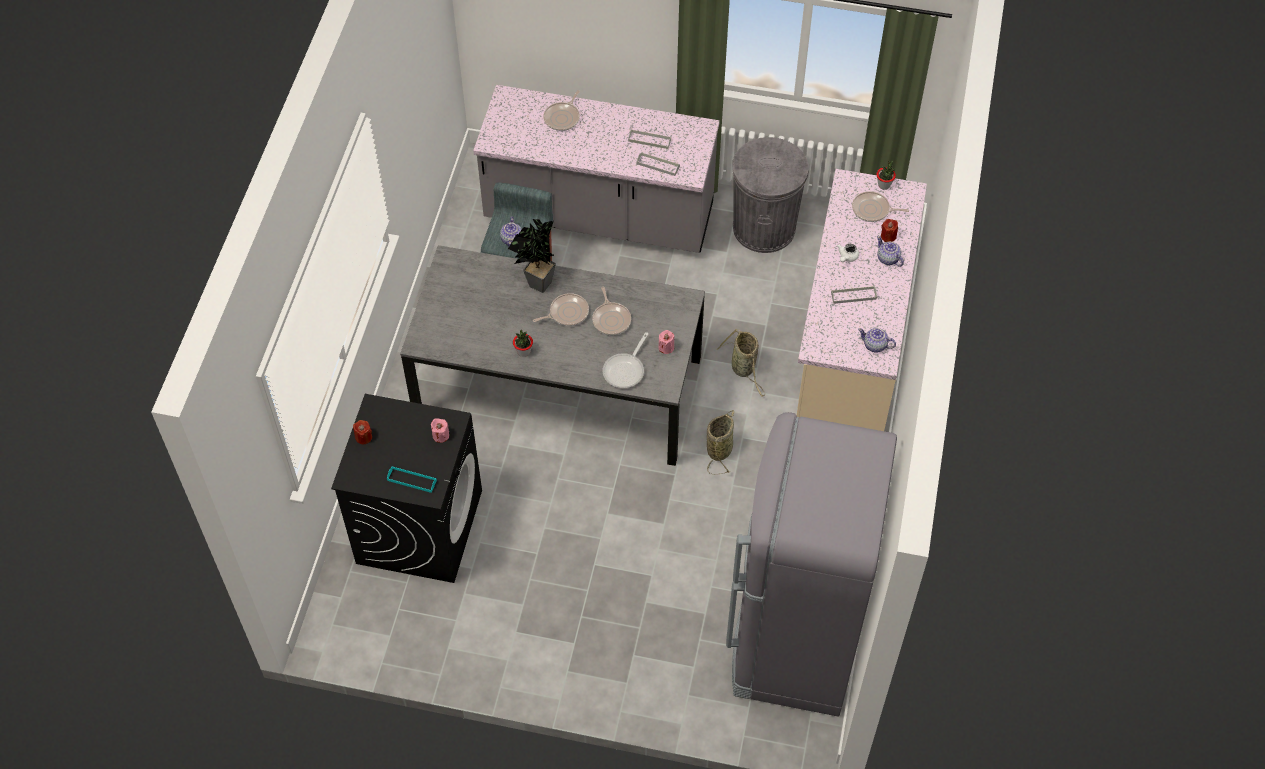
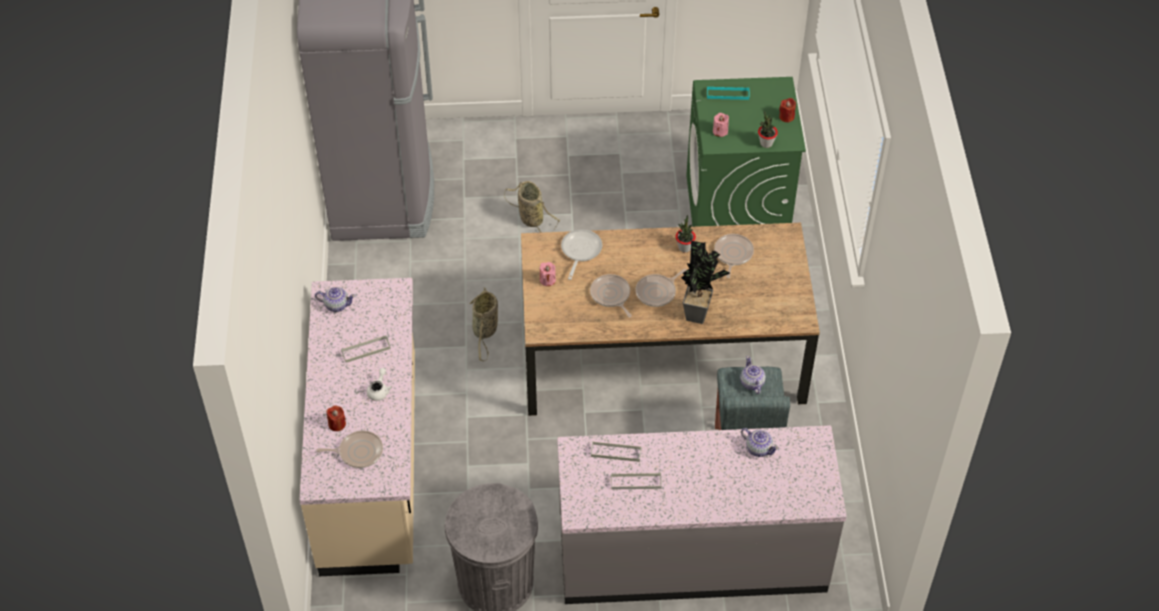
camera: 165 degrees right, 5 degrees down
(419, 526) = (737, 211): black washing machine -> green washing machine
(559, 386) = (661, 355): grey dining table -> brown dining table
(563, 117) = (747, 489): frying pan -> frying pan (733, 254)
(744, 369) = (480, 413): basket -> basket (530, 218)
(884, 185) = (349, 486): potted plant -> potted plant (766, 143)
(888, 259) = (334, 398): teapot -> teapot (758, 448)

